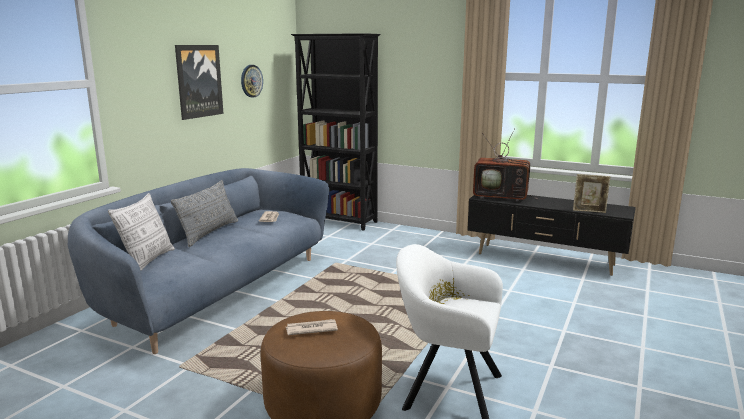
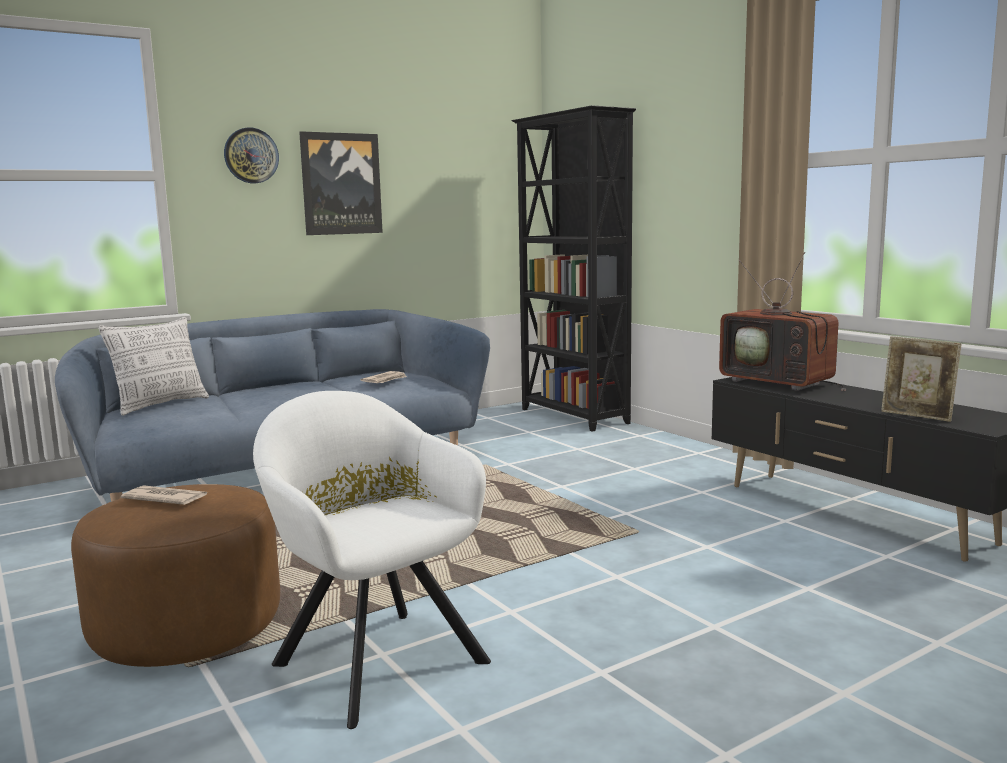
camera: 30 degrees right, 5 degrees down
(209, 233) = (282, 387): grey pillow -> none
(251, 81) = (442, 189): wall clock -> wall clock (251, 155)

